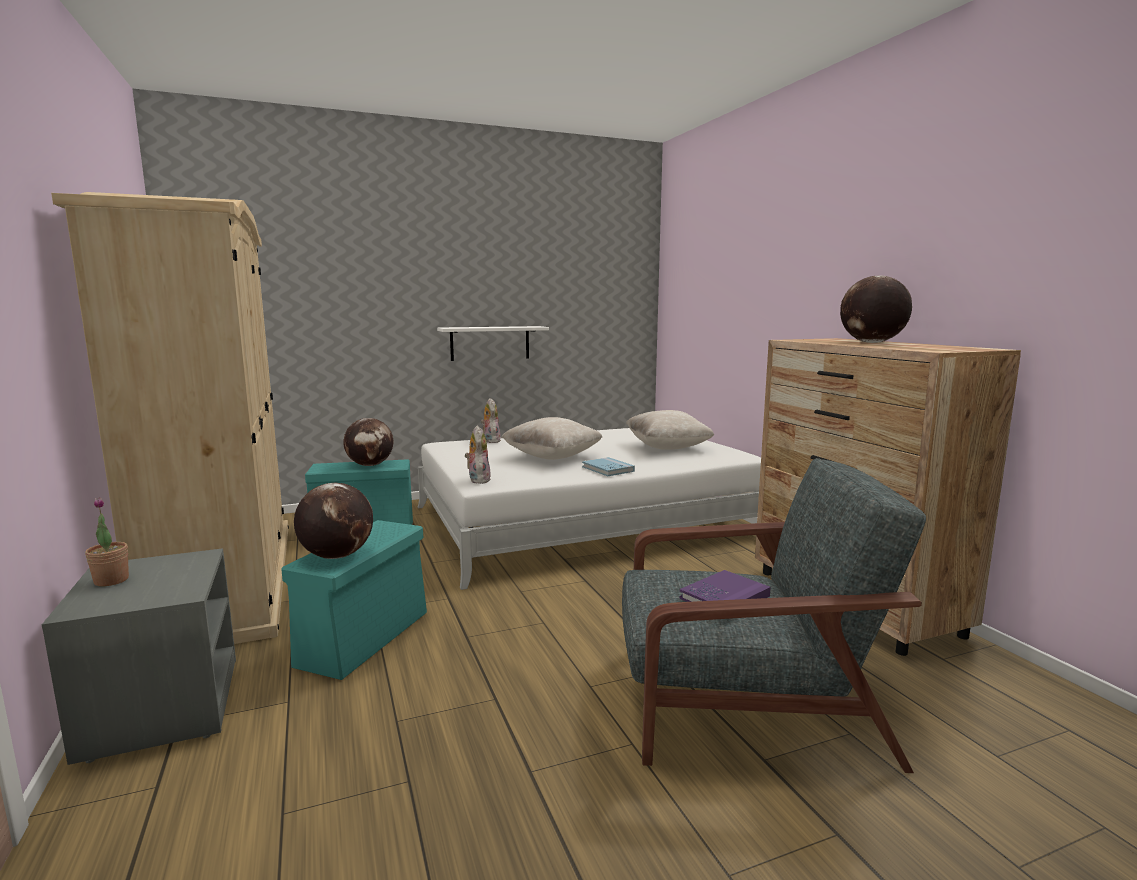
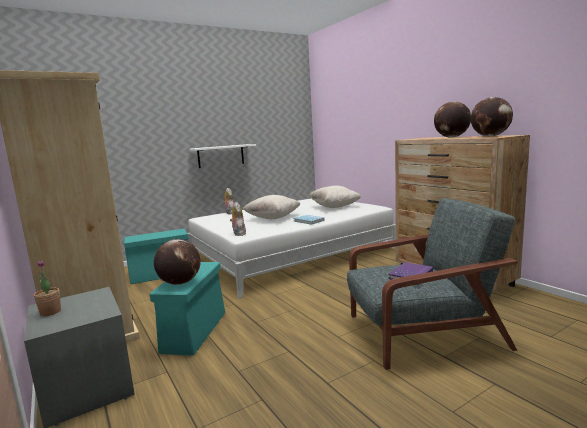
camera: 10 degrees left, 0 degrees up
(370, 465) = (163, 234): globe -> globe (490, 136)

